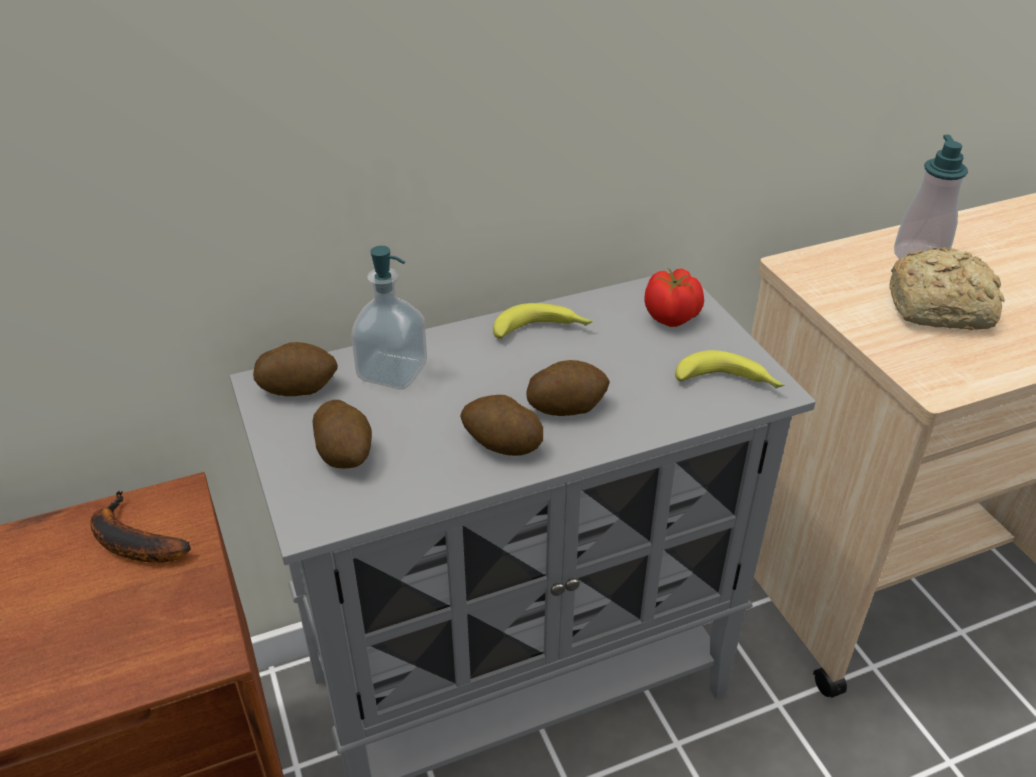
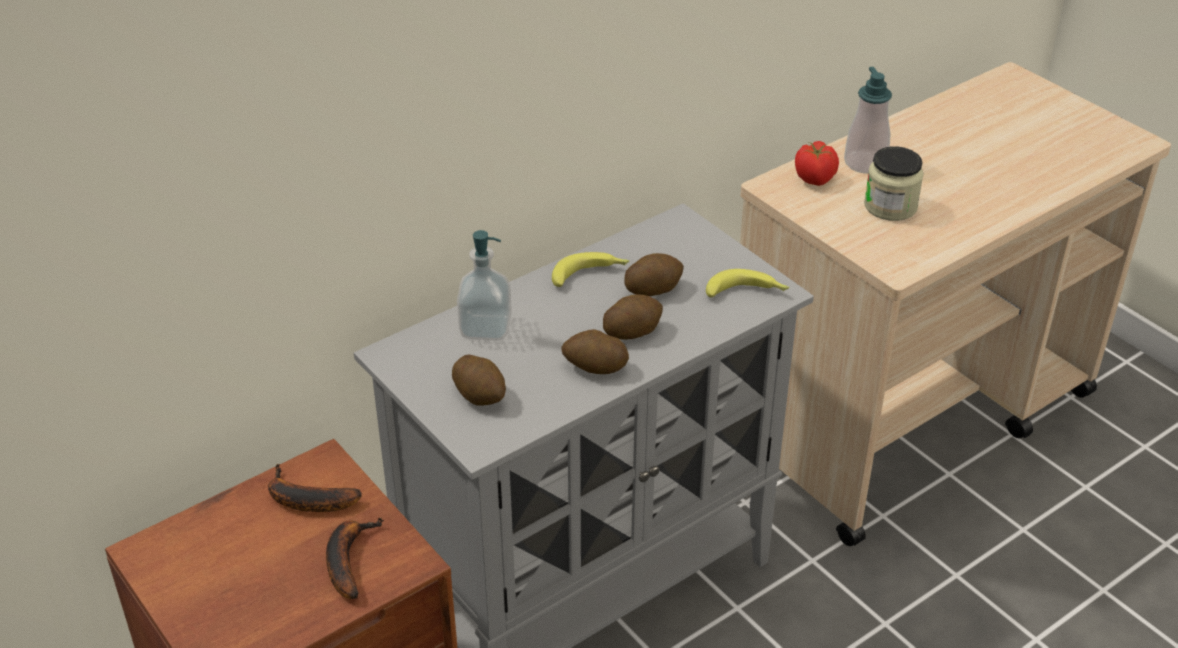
camera: 15 degrees left, 0 degrees up
(135, 630) = (347, 559): none -> banana
(298, 387) = (416, 352): potato -> potato (653, 288)
(672, 317) = (687, 247): tomato -> tomato (815, 179)
(942, 309) = (890, 206): bread -> jar

